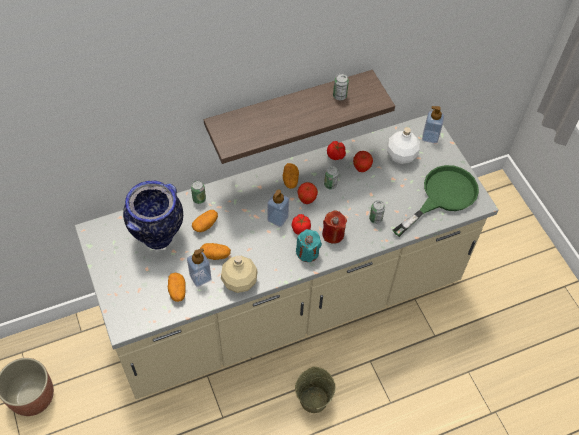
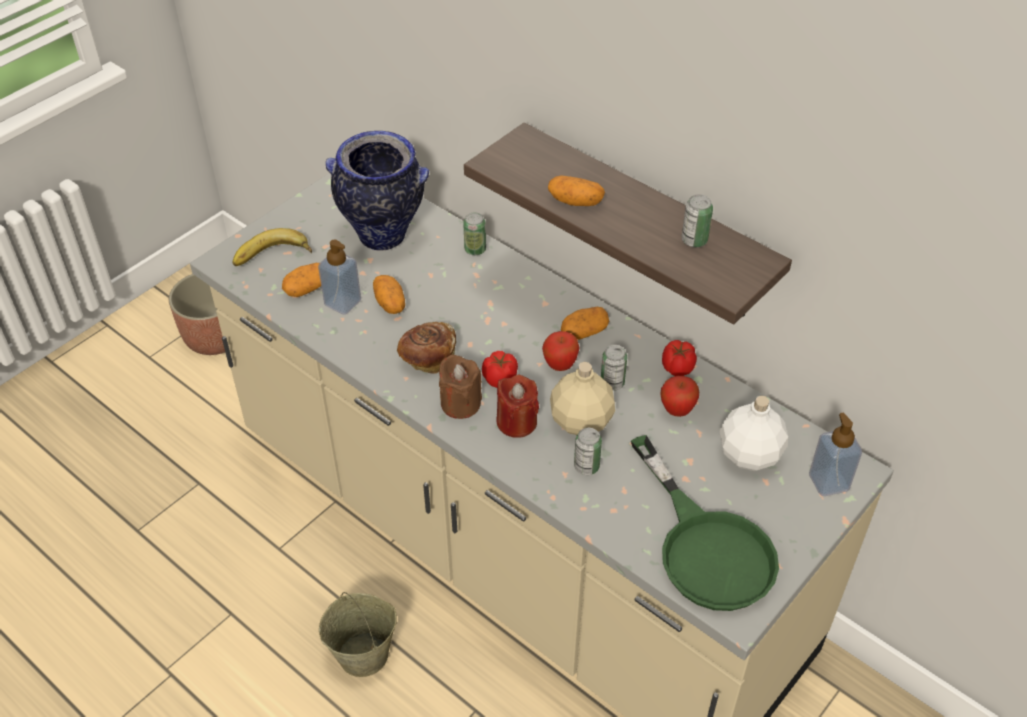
camera: 65 degrees right, 10 degrees down
(138, 299) = (273, 257): none -> banana
(205, 225) = (435, 273): potato -> potato (575, 201)
(240, 281) = (360, 346): beige bottle -> beige bottle (582, 421)
(267, 253) = (428, 357): none -> bread
(277, 218) = (501, 345): soap dispenser -> none
(307, 252) = (460, 403): turquoise candle -> brown candle
(442, 196) = (706, 546): green frying pan -> green frying pan turned 45 degrees clockwise

